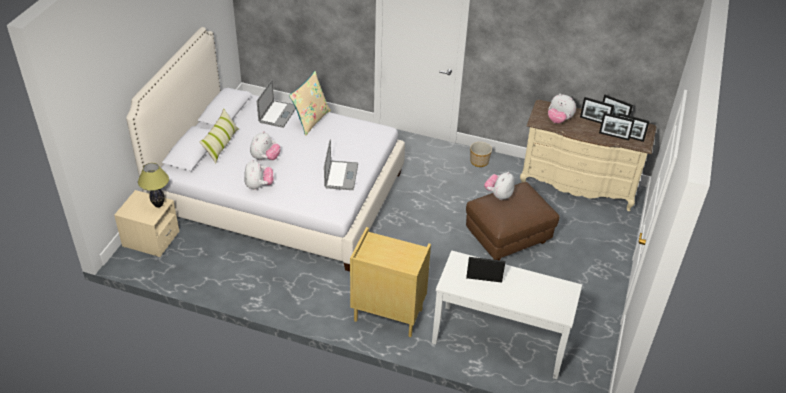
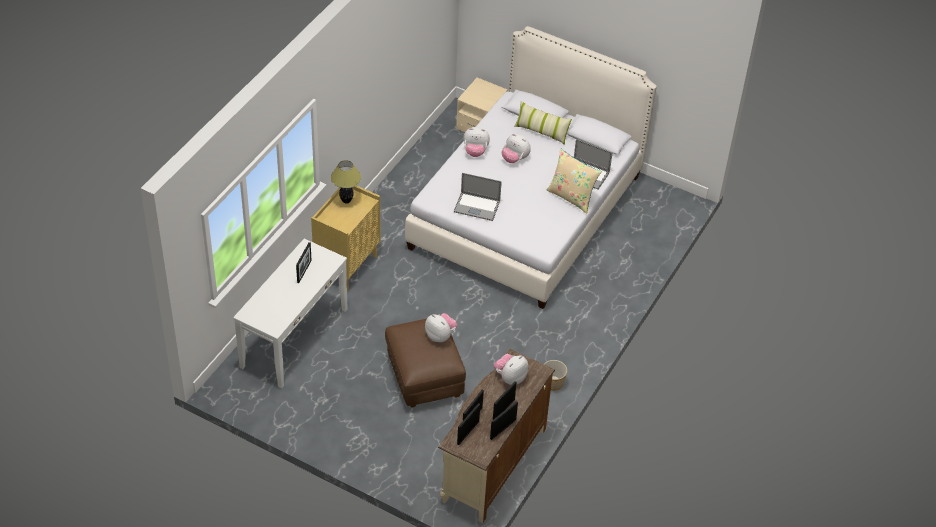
camera: 100 degrees right, 5 degrees up
(158, 205) = (483, 102): table lamp -> table lamp (346, 200)

